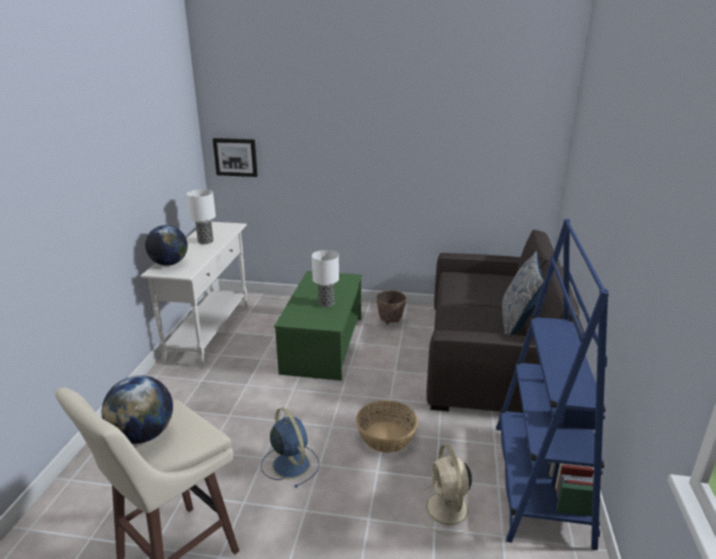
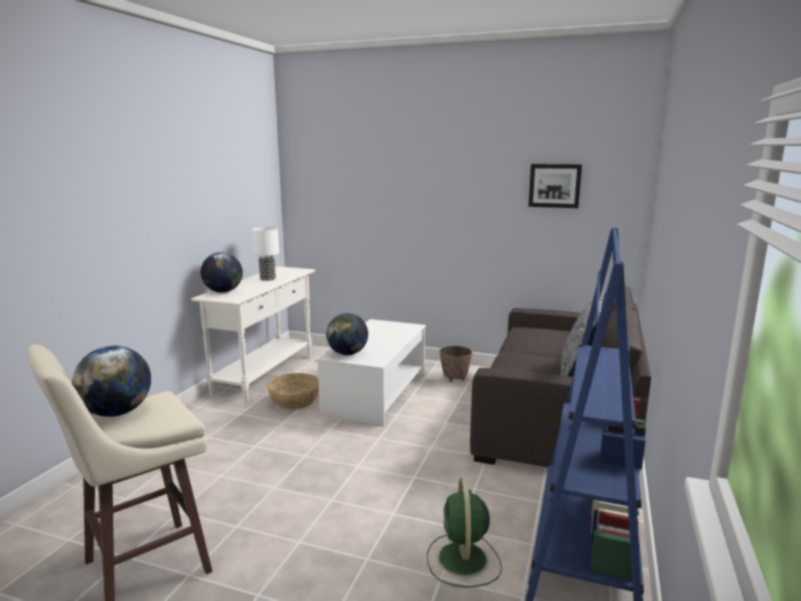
camera: 10 degrees right, 10 degrees down
(235, 157) = (311, 205): picture -> picture (554, 185)
(290, 463) = (300, 495): blue fan -> none
(301, 317) = (347, 354): none -> globe
(323, 344) = (376, 393): green coffee table -> white coffee table
(326, 303) = (378, 345): table lamp -> none
(386, 436) = (415, 481): basket -> basket (295, 401)
(448, 509) = (463, 561): beige fan -> green fan

